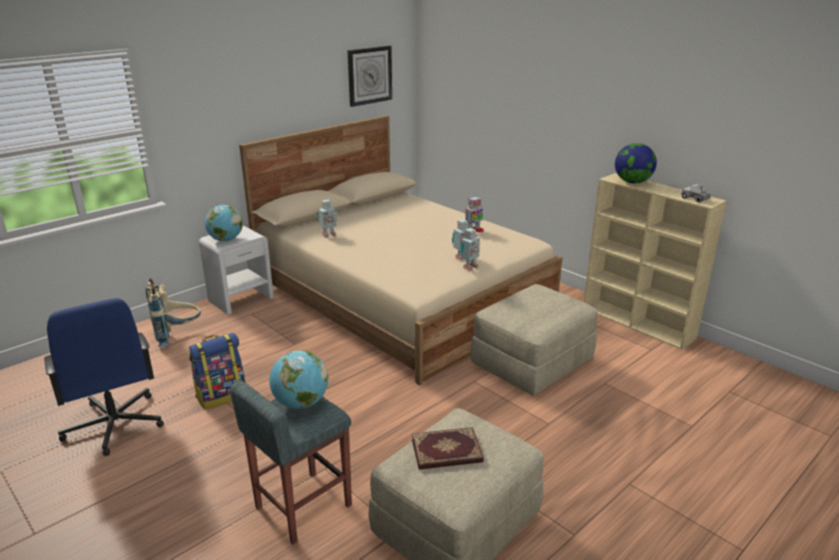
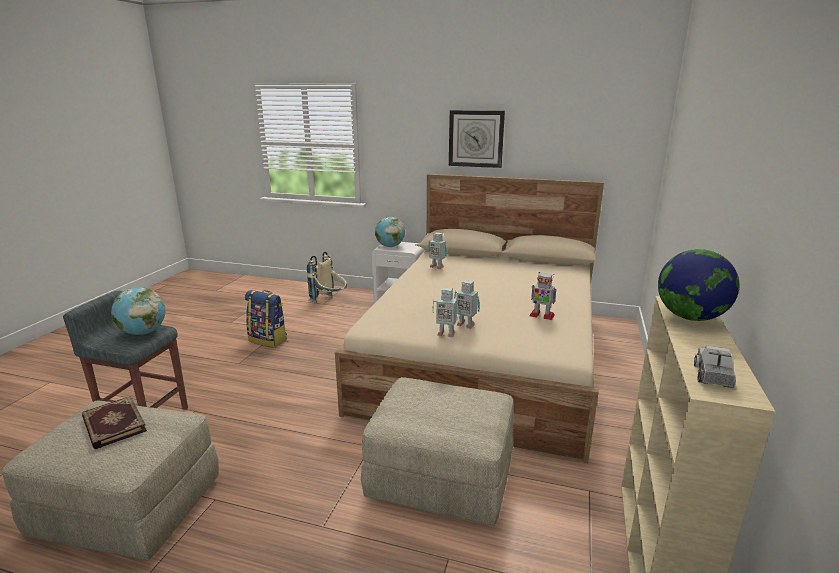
camera: 60 degrees right, 5 degrees down
(114, 425) = (218, 322): blue office chair -> none
(369, 75) = (591, 135): wall clock -> wall clock (476, 138)

